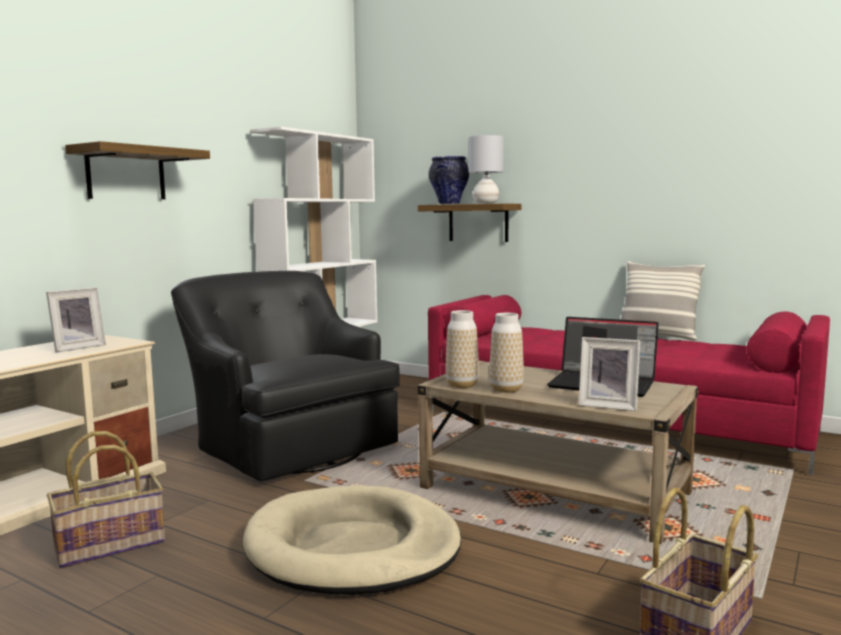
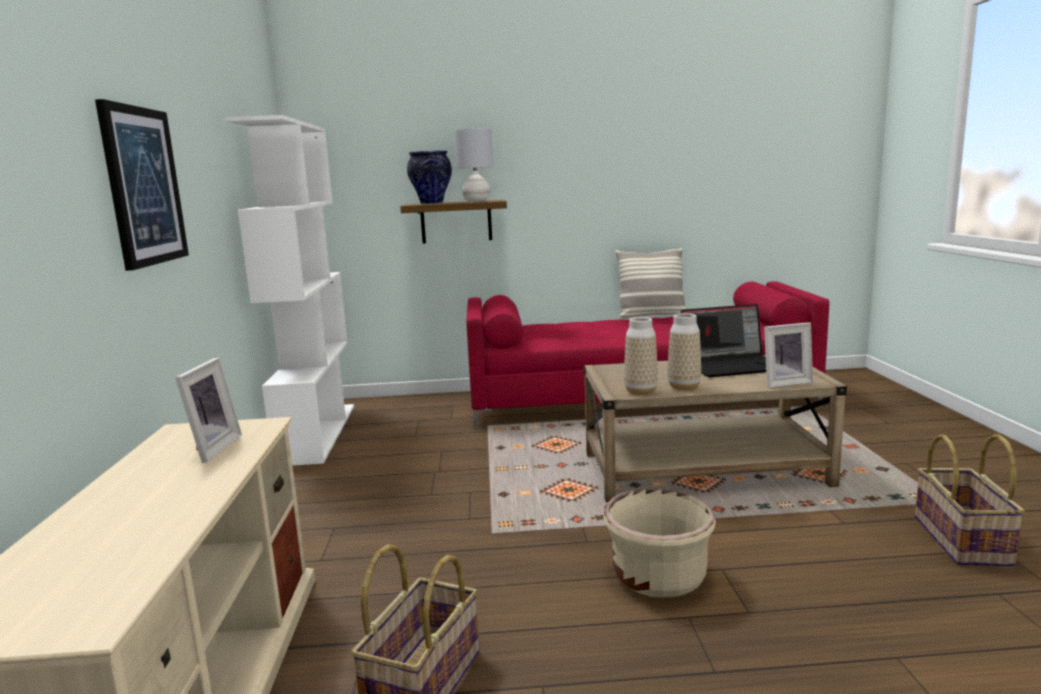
camera: 35 degrees left, 5 degrees up
(126, 174) = (143, 186): shelf -> picture
(289, 445) = (400, 503): black armchair -> none
(352, 548) = (658, 577): beige dog bed -> beige planter

